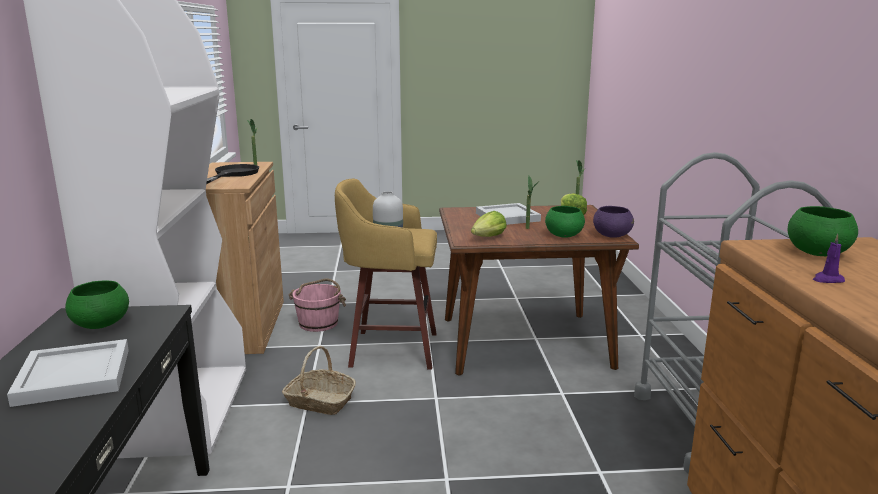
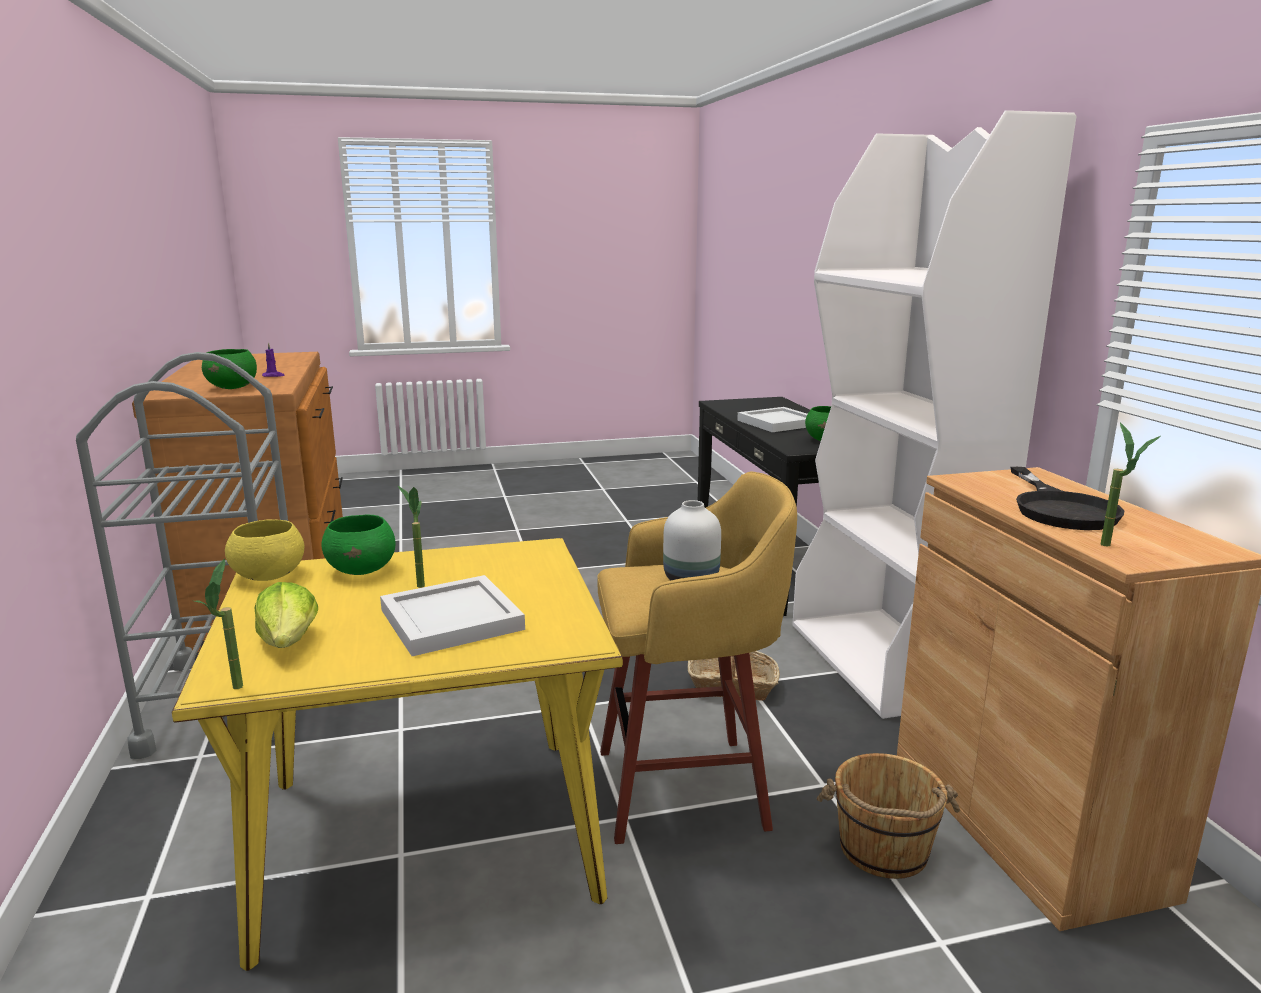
camera: 170 degrees right, 0 degrees up
(319, 323) = (883, 850): pink bucket -> brown bucket
(488, 237) = (501, 557): lettuce -> none
(525, 342) = (426, 838): brown dining table -> yellow dining table
(611, 235) = (269, 576): purple bowl -> yellow bowl

